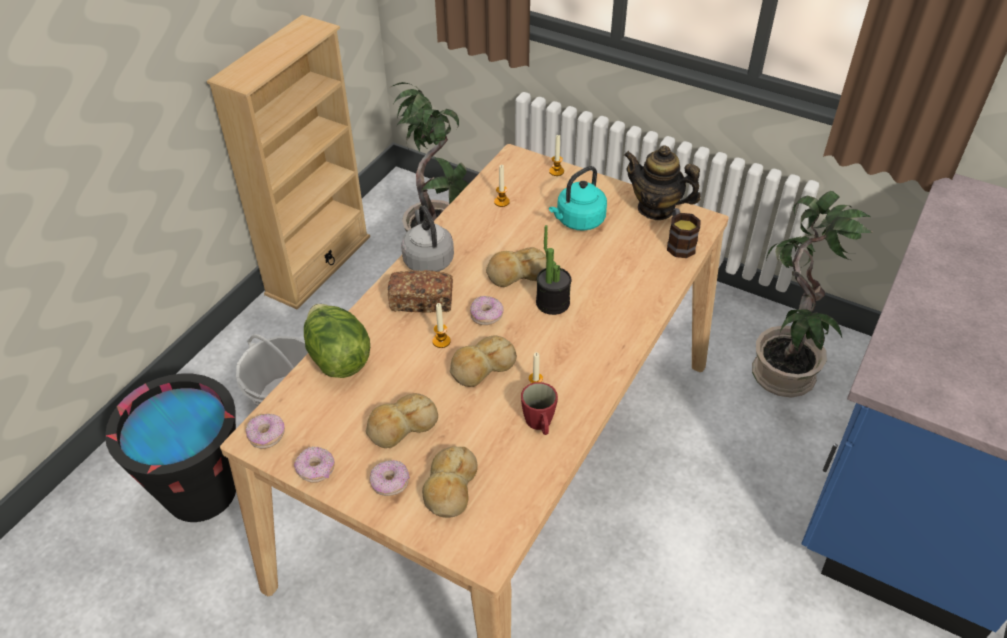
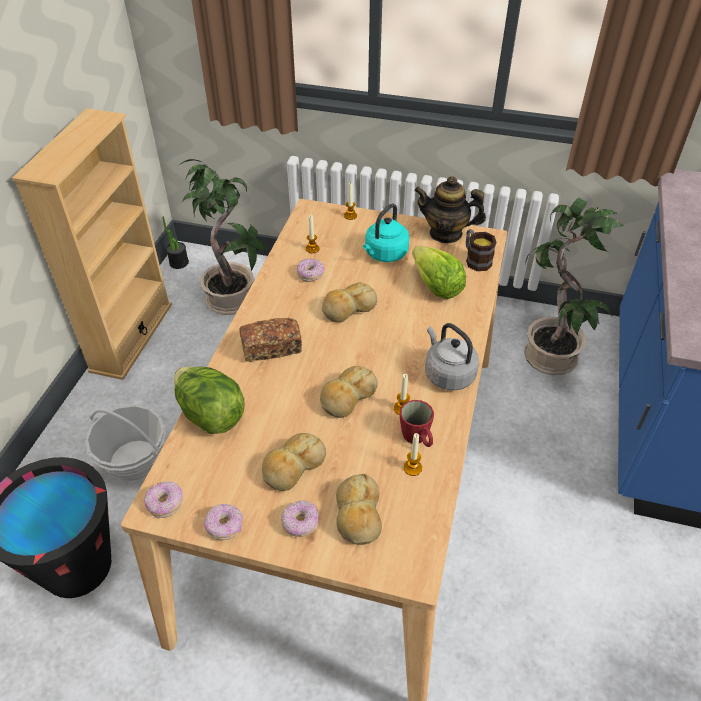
camera: 15 degrees left, 0 degrees up
(427, 259) = (263, 309): grey kettle -> grey kettle (447, 374)
(441, 341) = (302, 381): candle -> candle (412, 468)
(486, 316) = (335, 350): donut -> donut (310, 275)
(552, 303) = (388, 328): potted plant -> potted plant (179, 263)
(622, 267) = (436, 287): none -> lettuce

